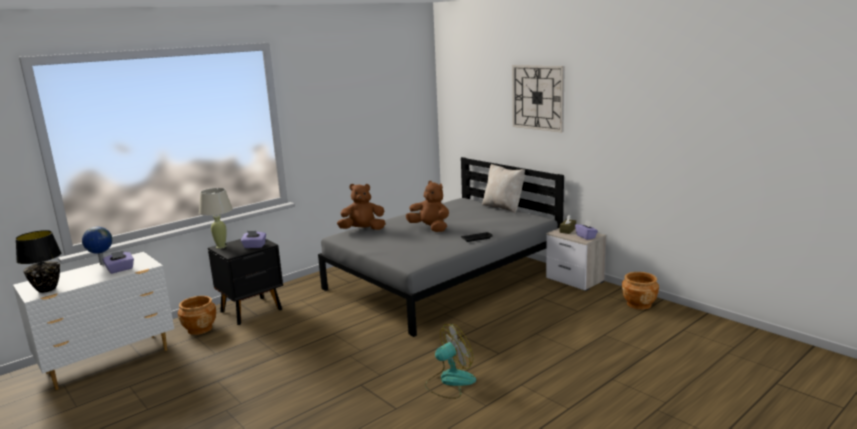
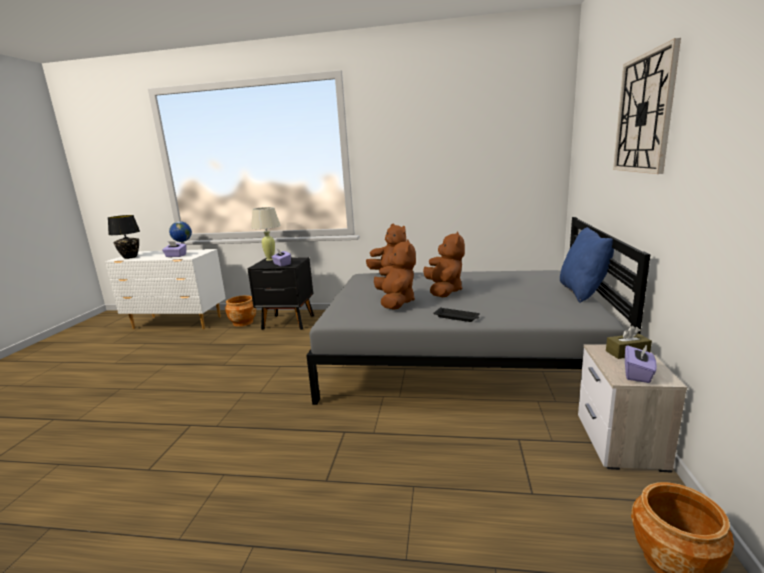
camera: 50 degrees right, 0 degrees up
(419, 243) = (396, 302): none -> brown plush toy
(450, 381) = (226, 477): fan -> none
(503, 207) = (583, 292): beige pillow -> blue pillow

